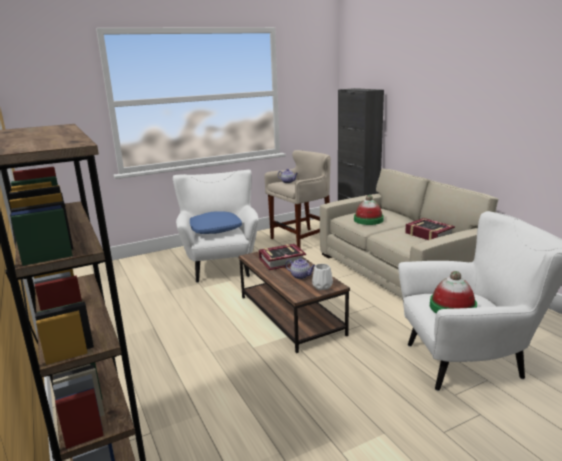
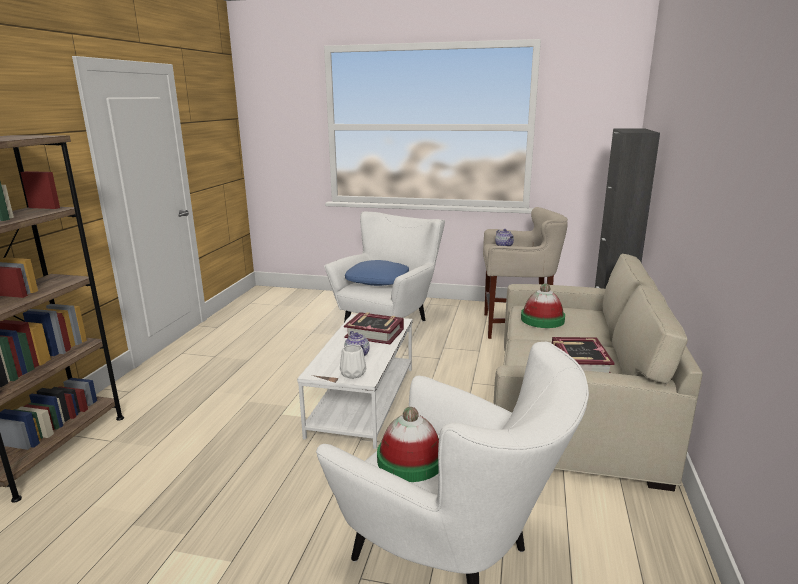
camera: 40 degrees right, 0 degrees up
(291, 315) = (363, 401): brown coffee table -> white coffee table

